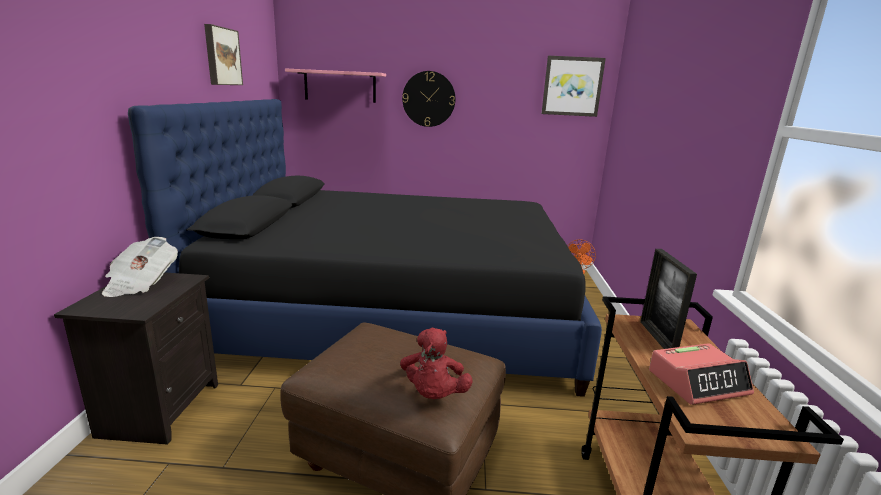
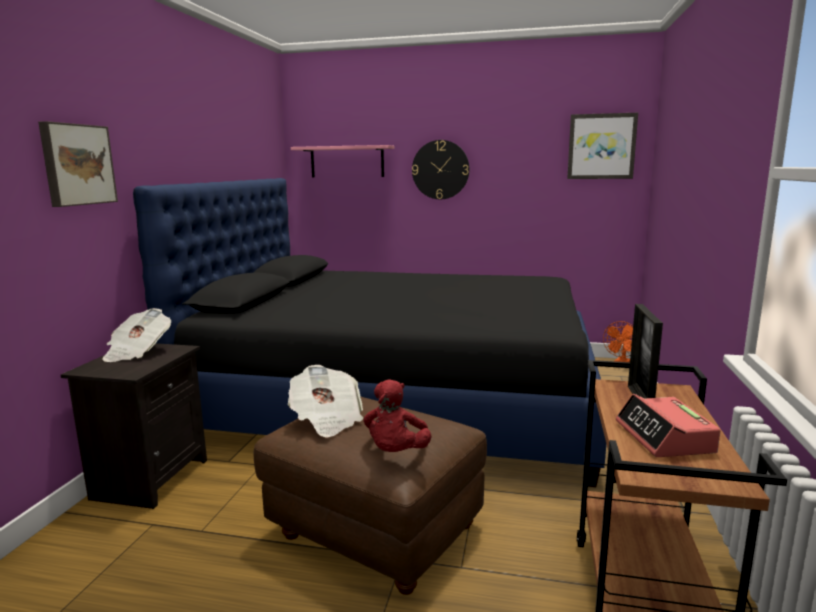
camera: 10 degrees right, 5 degrees down
(221, 56) = (225, 138): picture -> picture (77, 164)
(355, 356) = (327, 419): none -> newspaper
(698, 382) = (664, 437): alarm clock -> alarm clock turned 90 degrees clockwise

